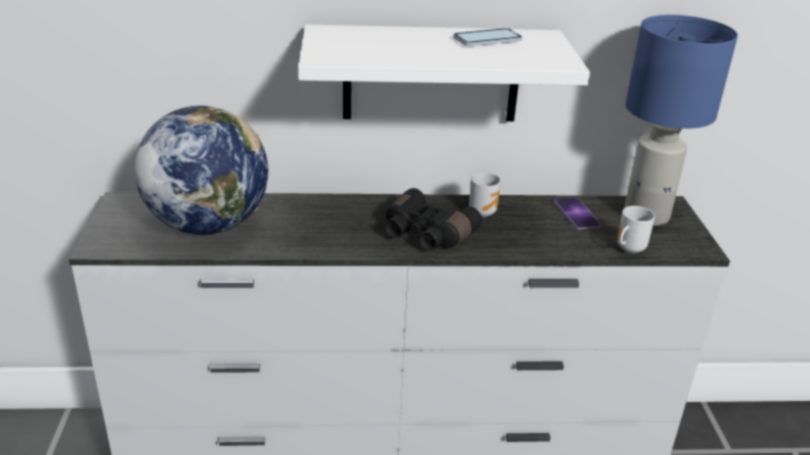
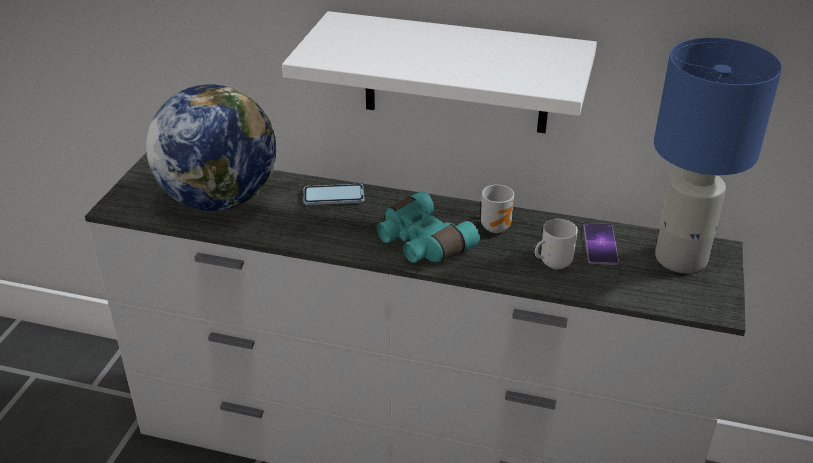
camera: 20 degrees right, 5 degrees up
(425, 235) = (421, 243): black binoculars -> turquoise binoculars
(487, 40) = (500, 48): phone -> phone (333, 196)
(628, 249) = (631, 296): mug -> mug (552, 263)

